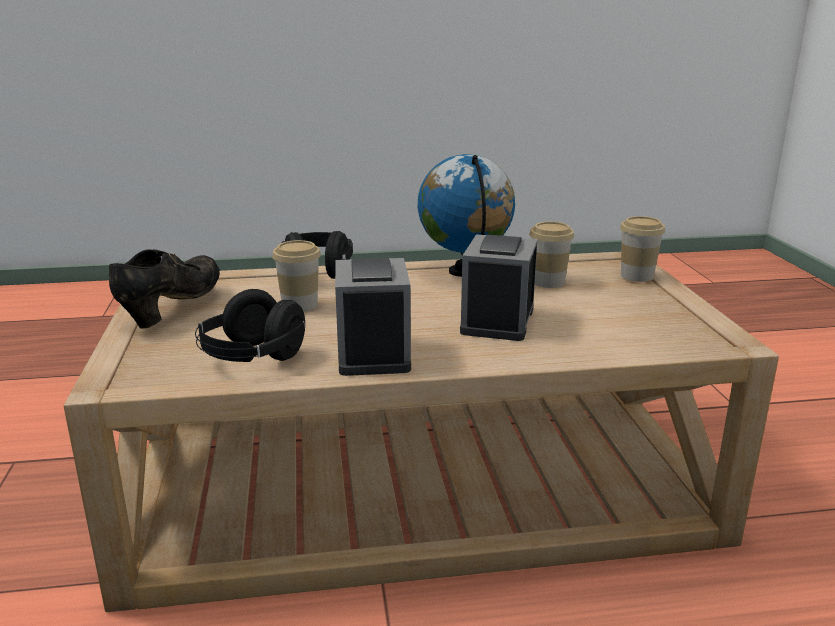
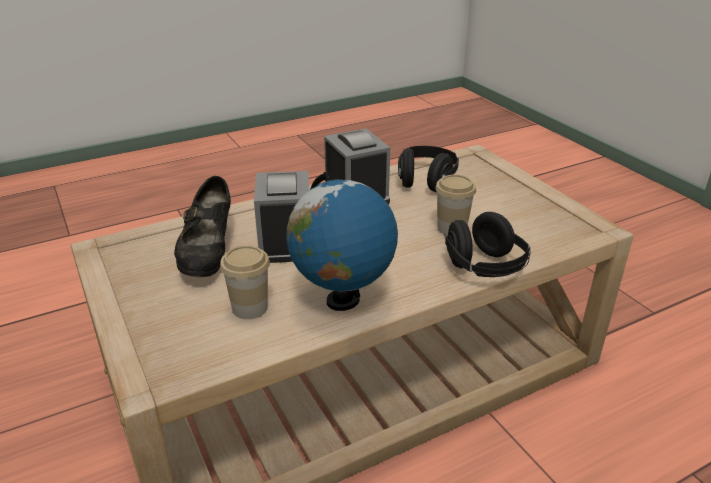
camera: 160 degrees right, 10 degrees up
(173, 308) = (534, 204): black shoe -> black shoe (208, 254)
(637, 276) = (148, 336): cup -> none

